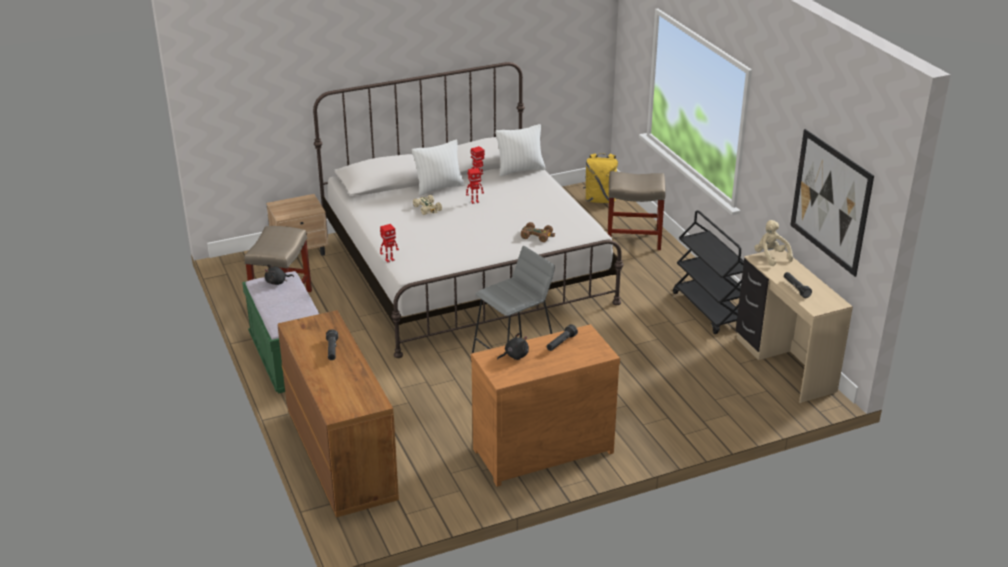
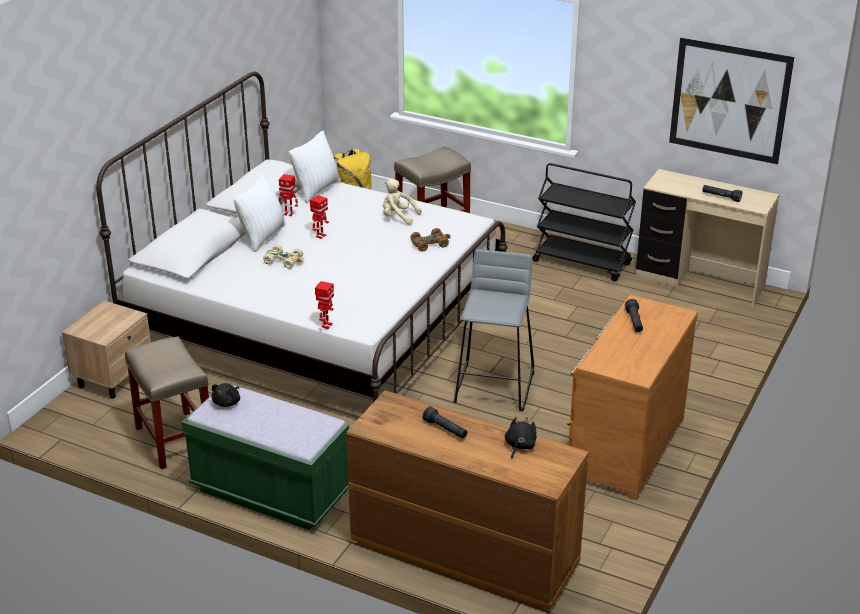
camera: 40 degrees left, 0 degrees up
(514, 356) = (615, 351): black plush toy -> black plush toy (519, 446)
(770, 257) = (663, 179): beige plush toy -> beige plush toy (398, 217)

